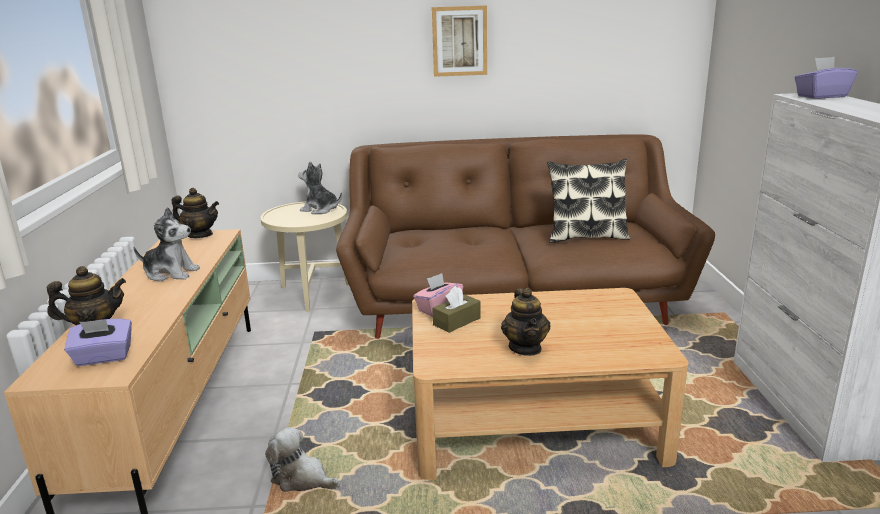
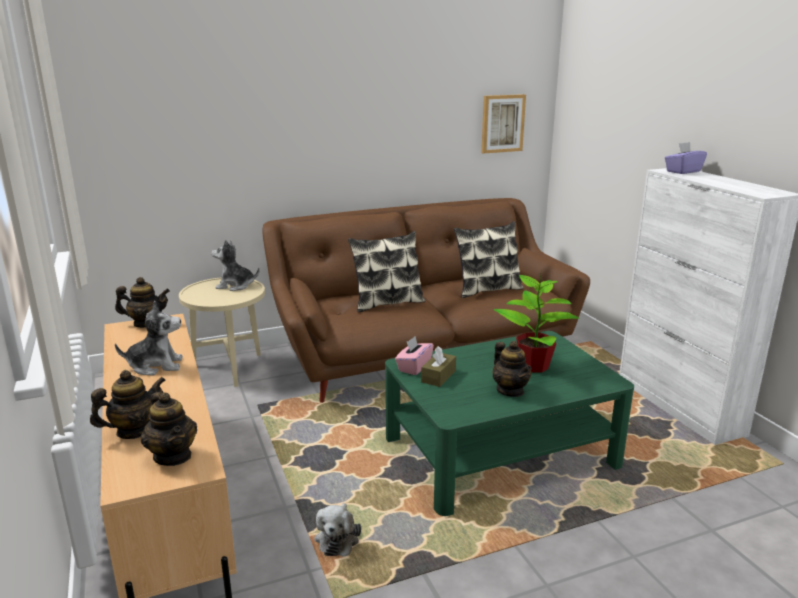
camera: 20 degrees left, 0 degrees up
(103, 357) = (173, 456): purple tissue box -> teapot
(301, 479) = (337, 538): plush toy -> plush toy turned 90 degrees counterclockwise
(459, 41) = (356, 121): picture -> picture (502, 123)
(464, 240) = (387, 303): none -> pillow
(534, 420) = (500, 451): beige coffee table -> green coffee table
(577, 325) = (534, 366): none -> potted plant

